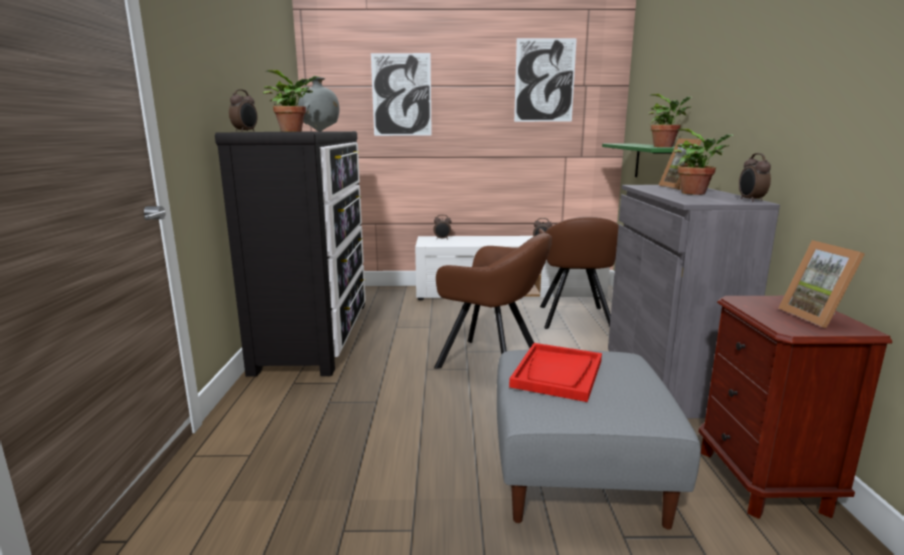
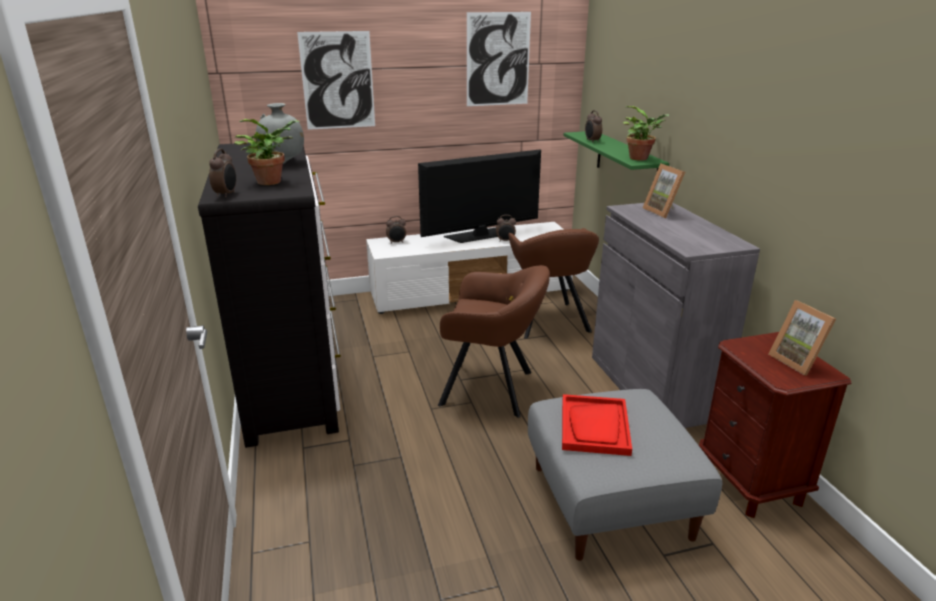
camera: 15 degrees left, 10 degrees up
(520, 239) = (480, 235): none -> television
(696, 193) = (684, 227): potted plant -> none
(750, 200) = (735, 242): alarm clock -> alarm clock (592, 141)

